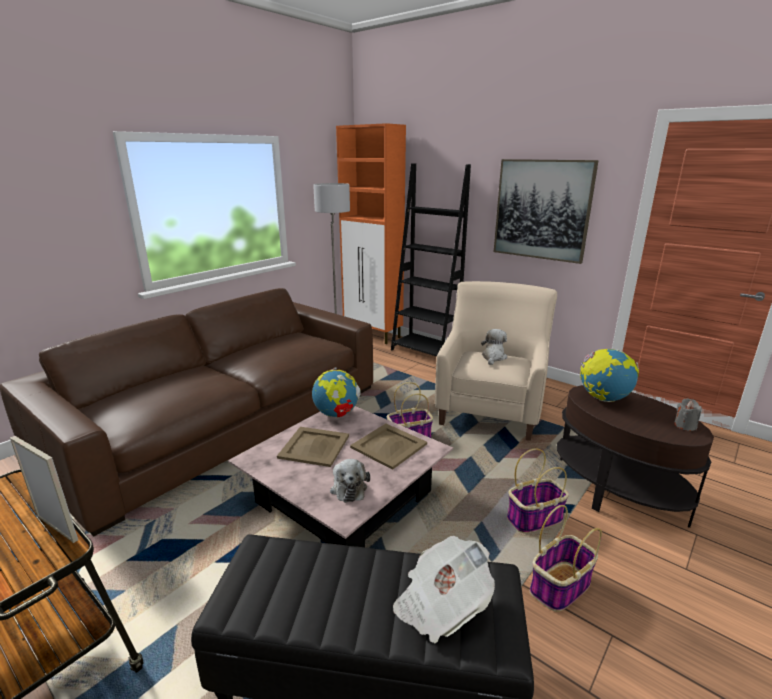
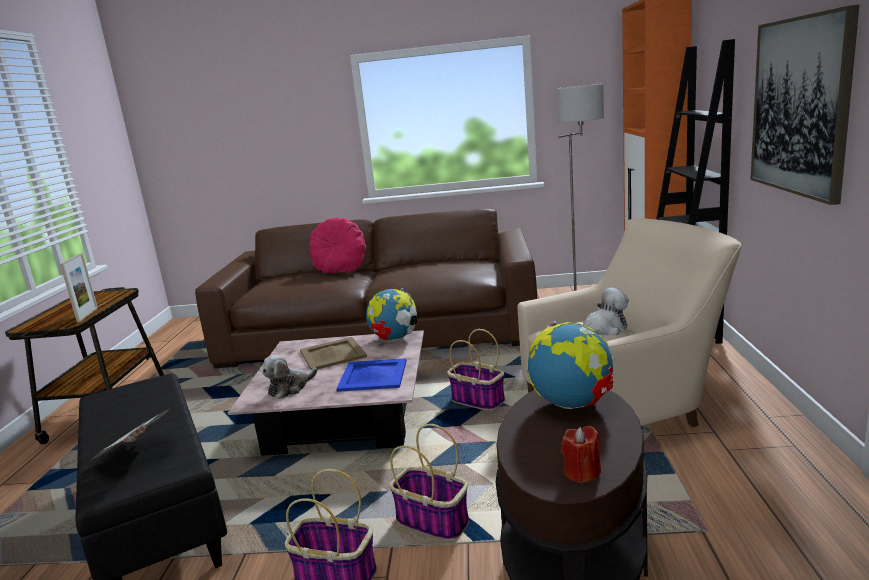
camera: 55 degrees right, 5 degrees down
(181, 373) = (341, 271): none -> pink pillow
(389, 446) = (372, 376): beige tray -> blue tray
(685, 426) = (582, 473): grey candle -> red candle

